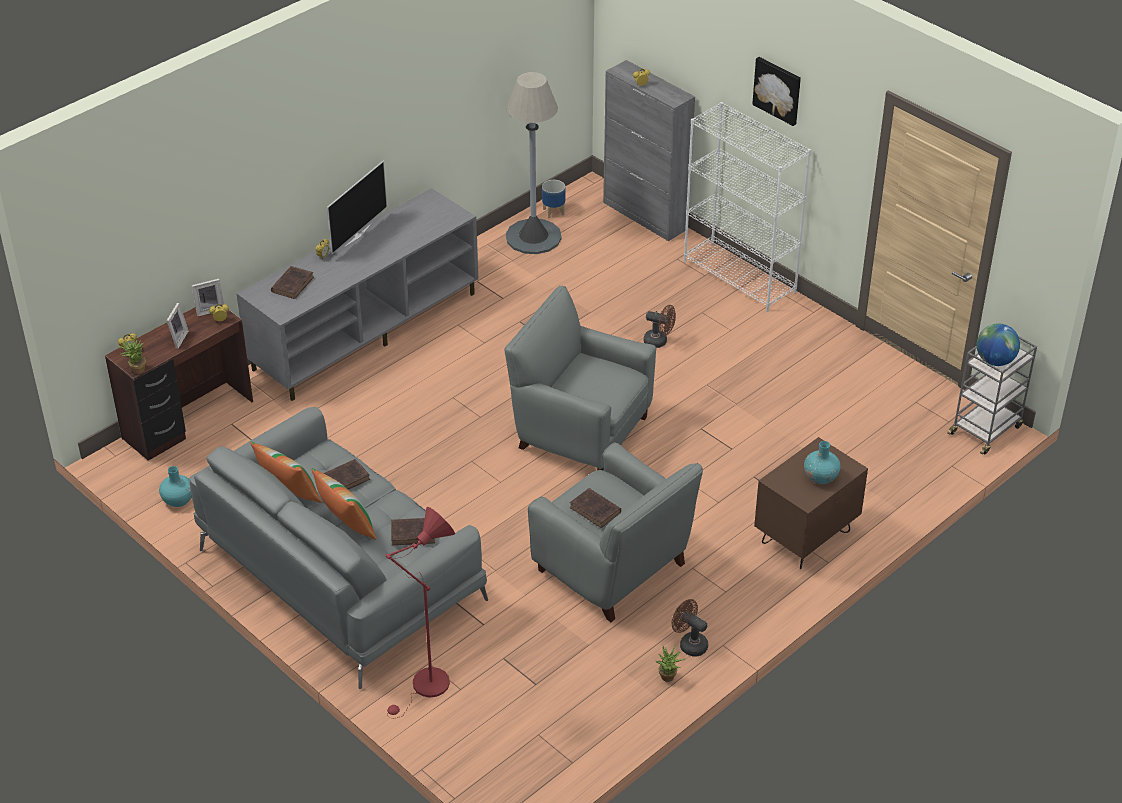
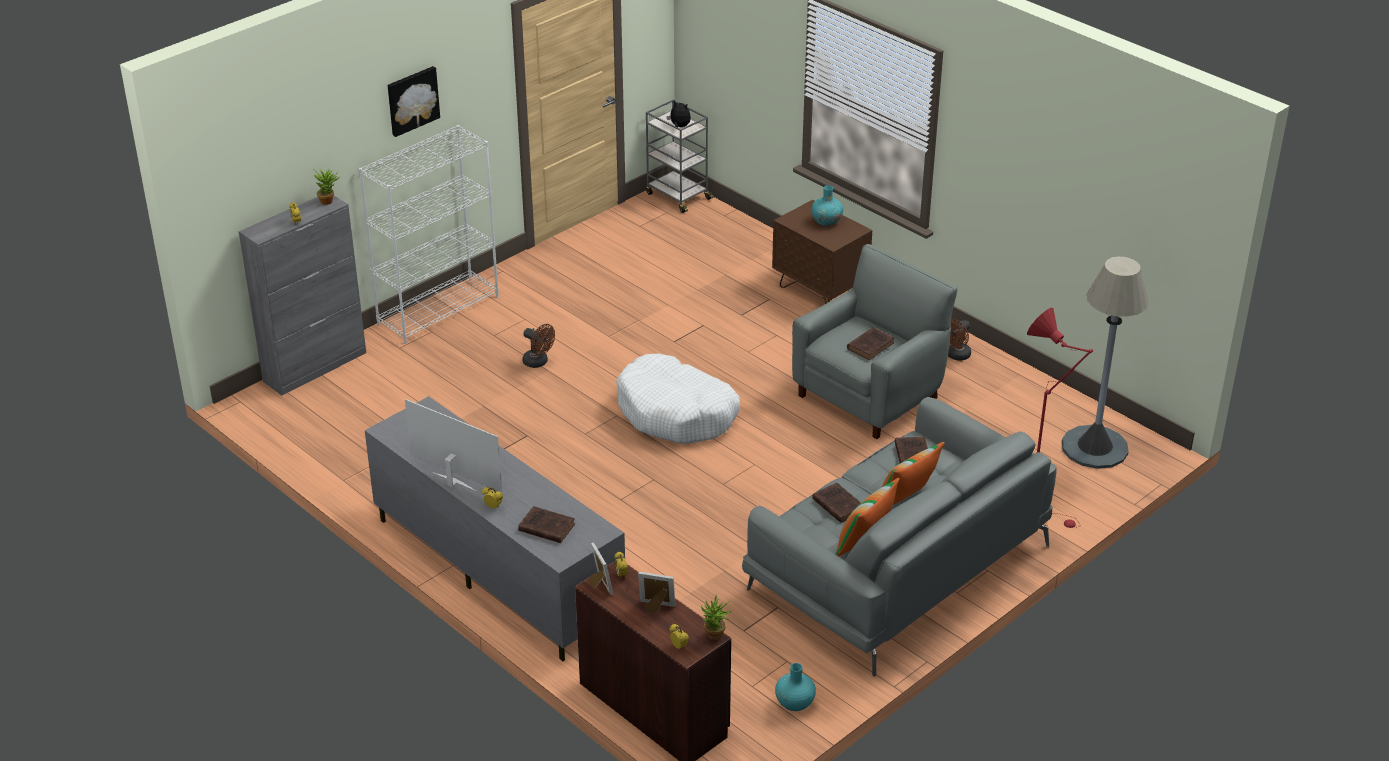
camera: 90 degrees left, 5 degrees down
(533, 237) = (337, 445): grey floor lamp -> grey floor lamp (1095, 447)
(554, 212) = (291, 431): planter -> none
(580, 431) = (676, 413): grey armchair -> white dog bed
(659, 341) = (538, 362): brown fan -> brown fan turned 105 degrees clockwise
(669, 678) = (998, 367): potted plant -> potted plant (329, 201)
(994, 361) = (679, 126): globe -> plush toy

